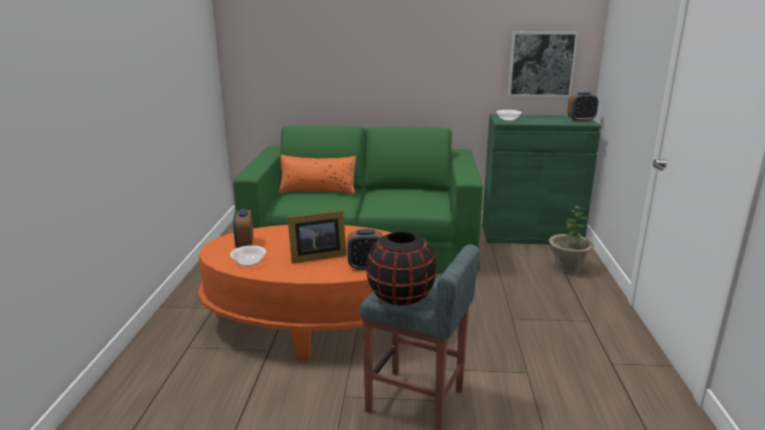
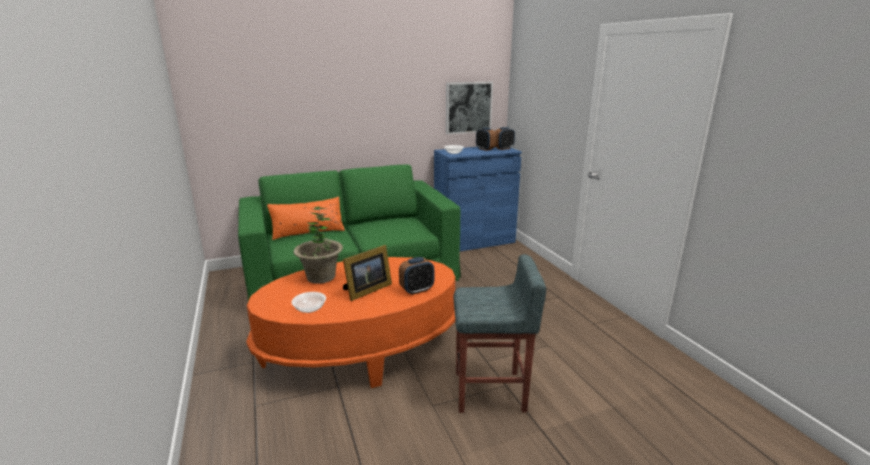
camera: 25 degrees left, 0 degrees up
(245, 244) = (289, 293): alarm clock -> alarm clock (485, 149)
(400, 297) = (486, 308): black vase -> none
(530, 234) = (474, 241): green cabinet -> blue cabinet
(567, 268) = (517, 261): potted plant -> potted plant (321, 277)

